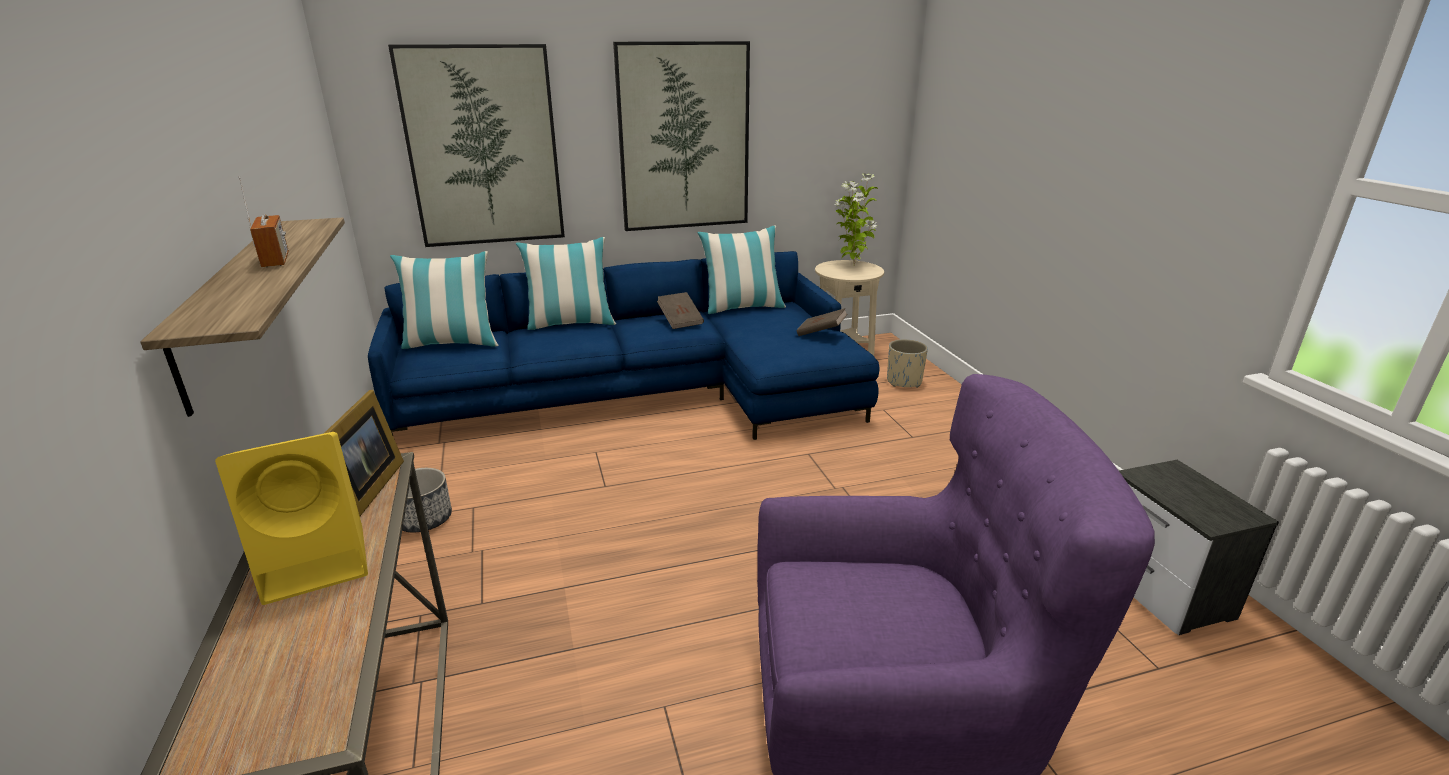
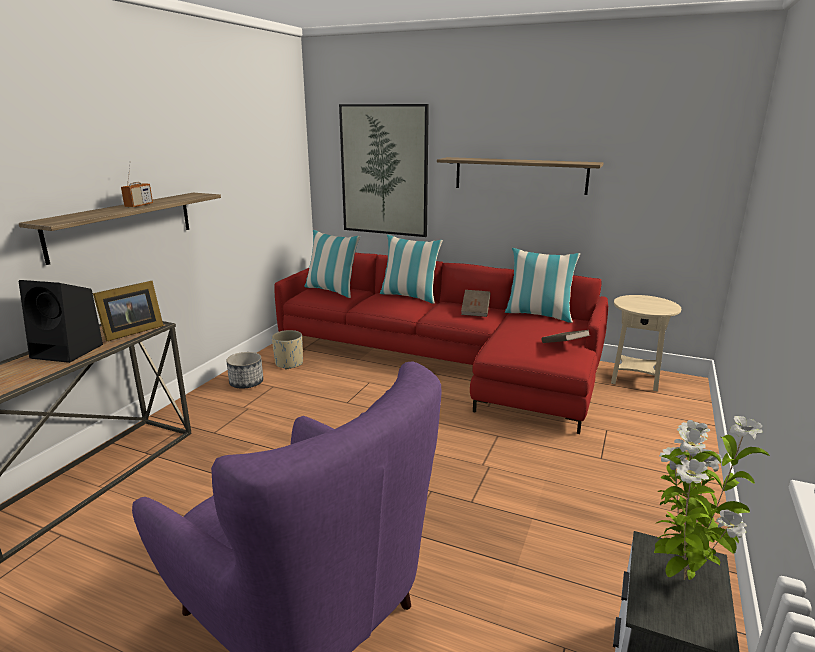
camera: 40 degrees right, 5 degrees down
(319, 561) = (69, 351): yellow speaker -> black speaker
(647, 394) = (445, 360): blue sofa -> red sofa
(684, 138) = (520, 175): picture -> shelf
(852, 265) = (655, 302): potted plant -> potted plant (681, 577)
(904, 381) = (659, 417): beige planter -> beige planter (289, 364)

